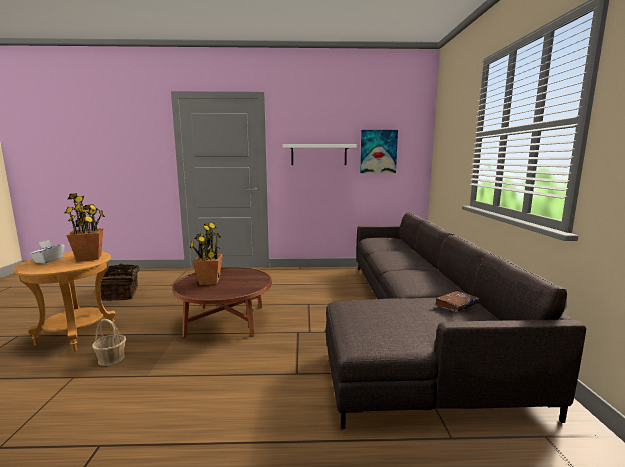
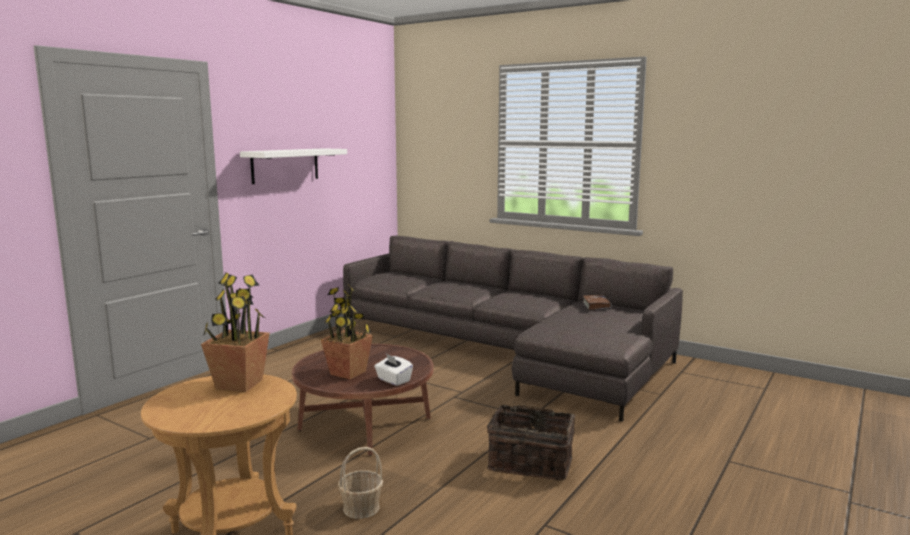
camera: 55 degrees left, 0 degrees up
(49, 260) = (192, 409): white tissue box -> white tissue box (393, 380)
(121, 294) = (99, 484): basket -> basket (531, 463)
(378, 151) = (349, 157): picture -> none

